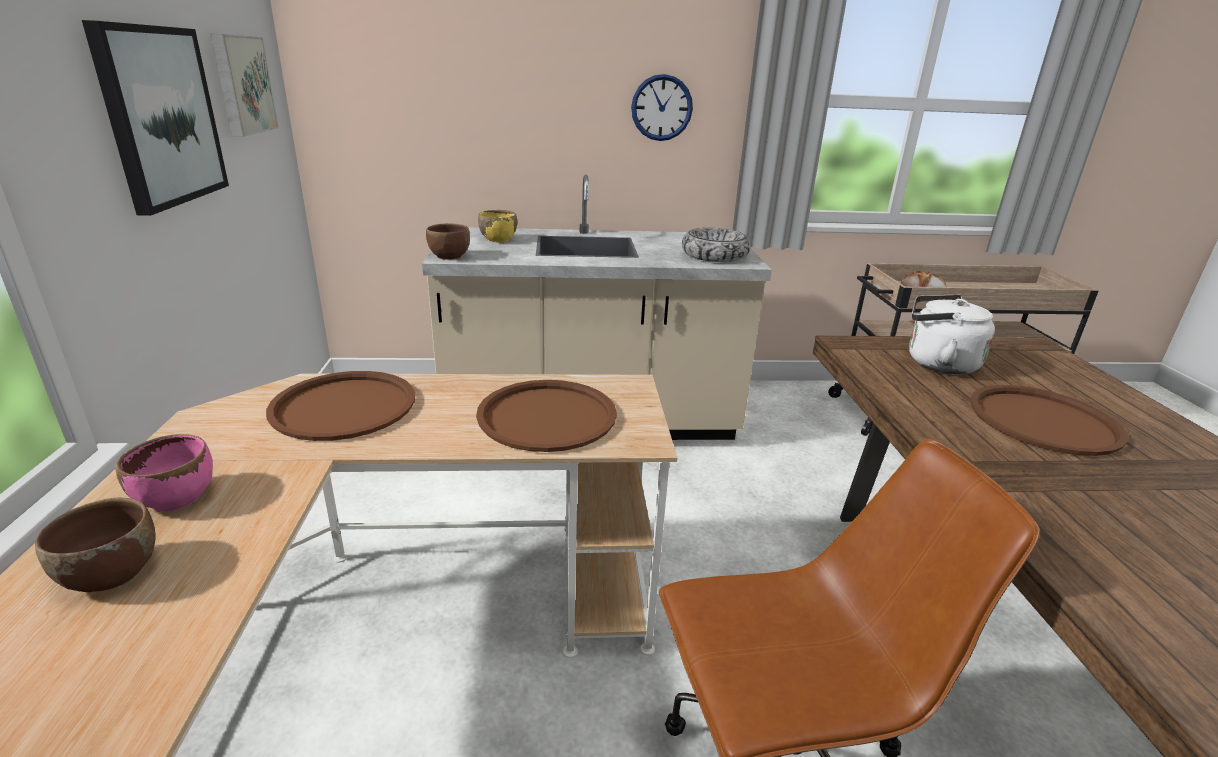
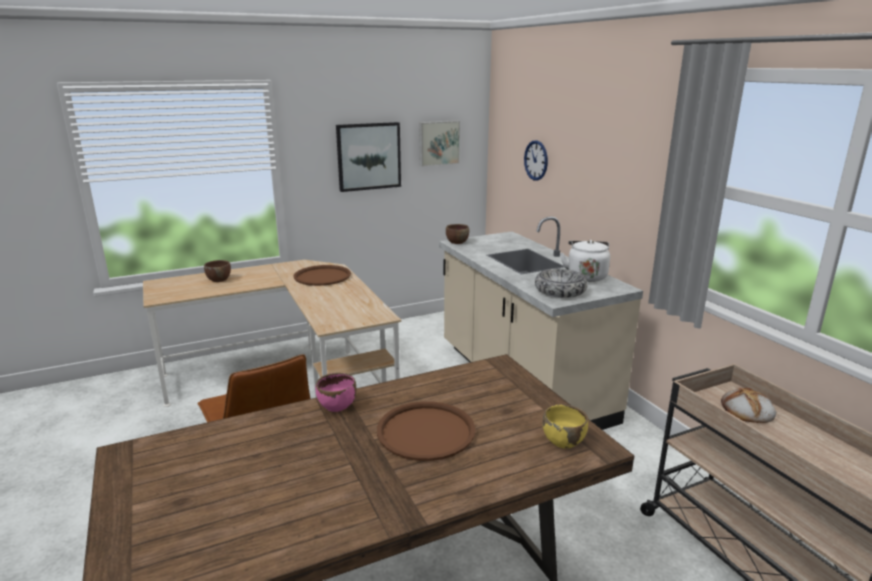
camera: 70 degrees right, 5 degrees down
(177, 498) = (254, 274): pink bowl -> pink bowl (337, 405)
(498, 239) = (504, 243): yellow bowl -> yellow bowl (563, 441)
(547, 416) = (338, 306): brown tray -> none
(661, 108) = (628, 180): wall clock -> wall clock (536, 160)
(936, 363) = (498, 396): white kettle -> white kettle (586, 276)

